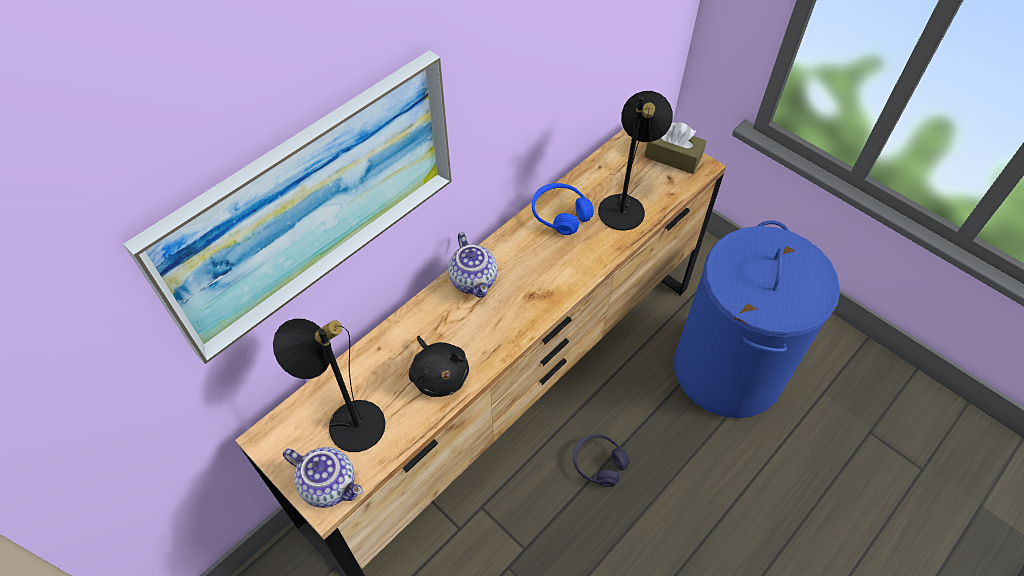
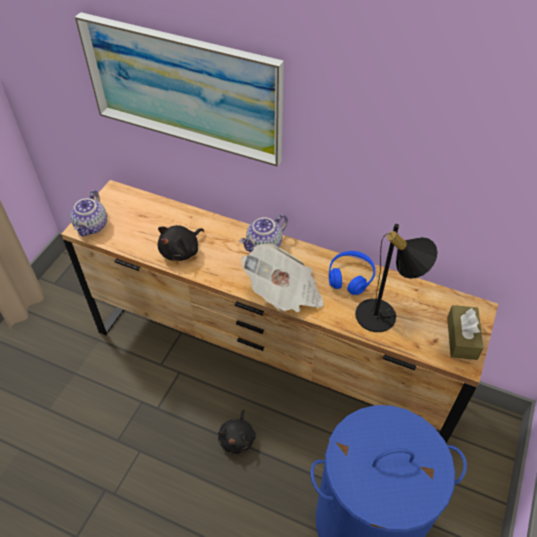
camera: 70 degrees right, 5 degrees down
(347, 420) = (135, 219): black table lamp -> none
(558, 283) = (284, 293): none -> newspaper
(598, 463) = (237, 438): purple headphones -> black plush toy

